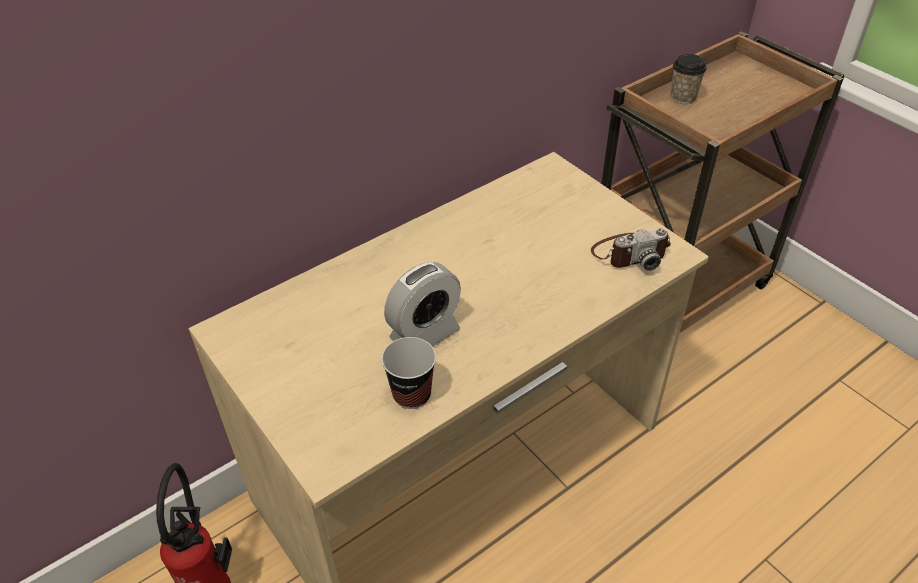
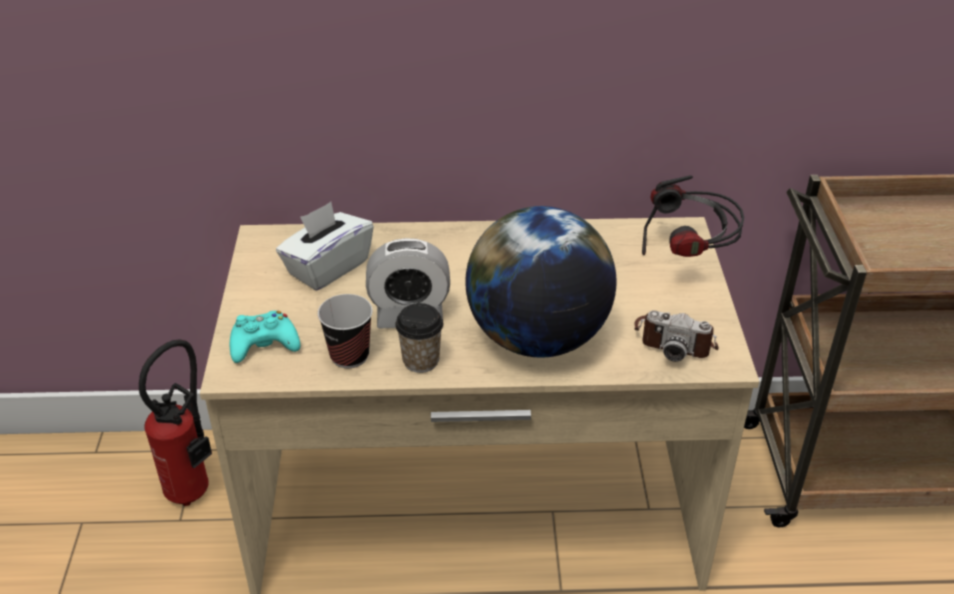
camera: 35 degrees right, 5 degrees down
(312, 327) = (327, 267): none -> white tissue box
(327, 425) = (264, 344): none -> turquoise game controller
(538, 301) = (537, 338): none -> globe
(579, 190) = (689, 262): none -> headphones
(683, 97) = (898, 216): cup -> cup (421, 360)

